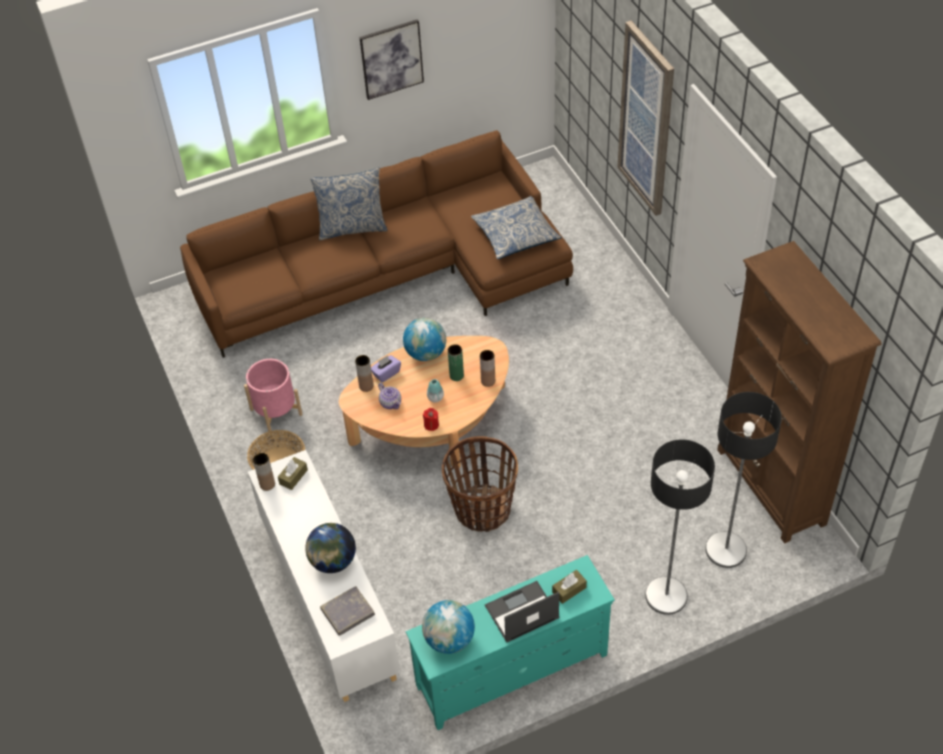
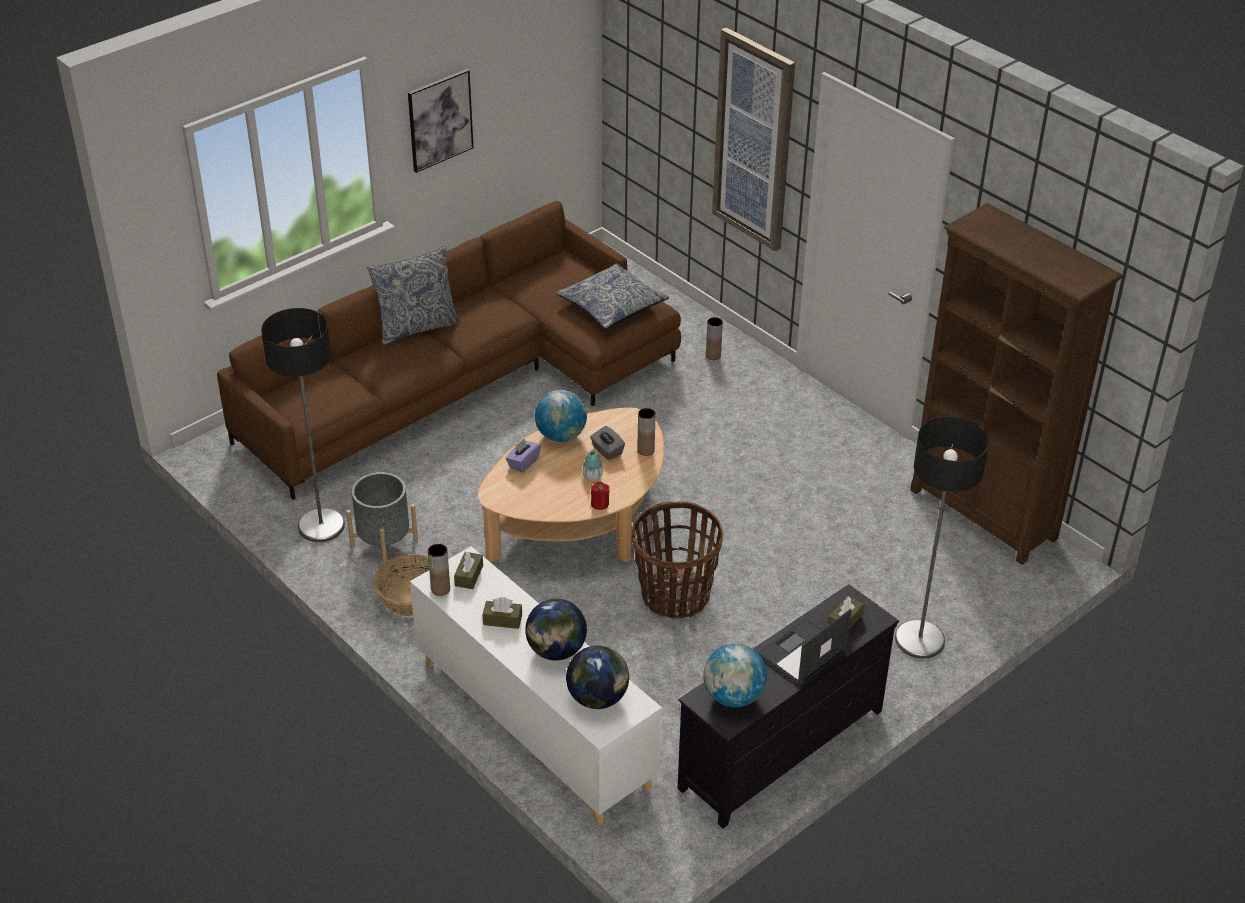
camera: 20 degrees left, 10 degrees down
(276, 412) = (384, 544): pink planter -> grey planter
(303, 523) = (502, 620): none -> brown tissue box
(348, 612) = (598, 698): grey book -> globe
(366, 386) = (505, 479): brown vase -> brown vase (713, 355)
(391, 403) = (542, 491): teapot -> none
(456, 375) = (607, 451): green vase -> grey tissue box
(512, 671) = (782, 750): turquoise tv stand -> black tv stand
(726, 550) = (964, 583): floor lamp -> floor lamp (322, 526)

